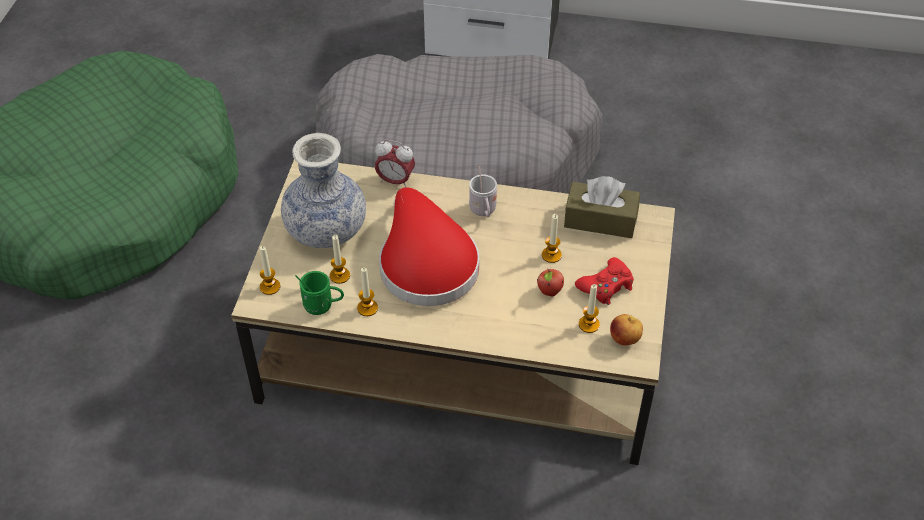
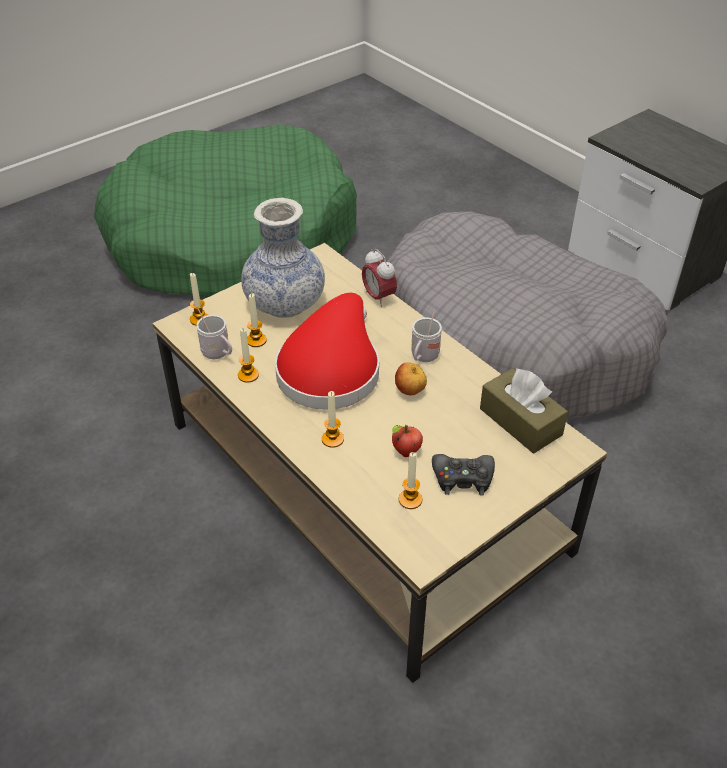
camera: 40 degrees right, 5 degrees down
(322, 306) = (218, 354): green mug -> white mug
(551, 255) = (442, 424): candle -> candle (332, 439)
(606, 286) = (463, 478): red game controller -> black game controller
(625, 339) = (428, 533): apple -> apple (410, 391)

